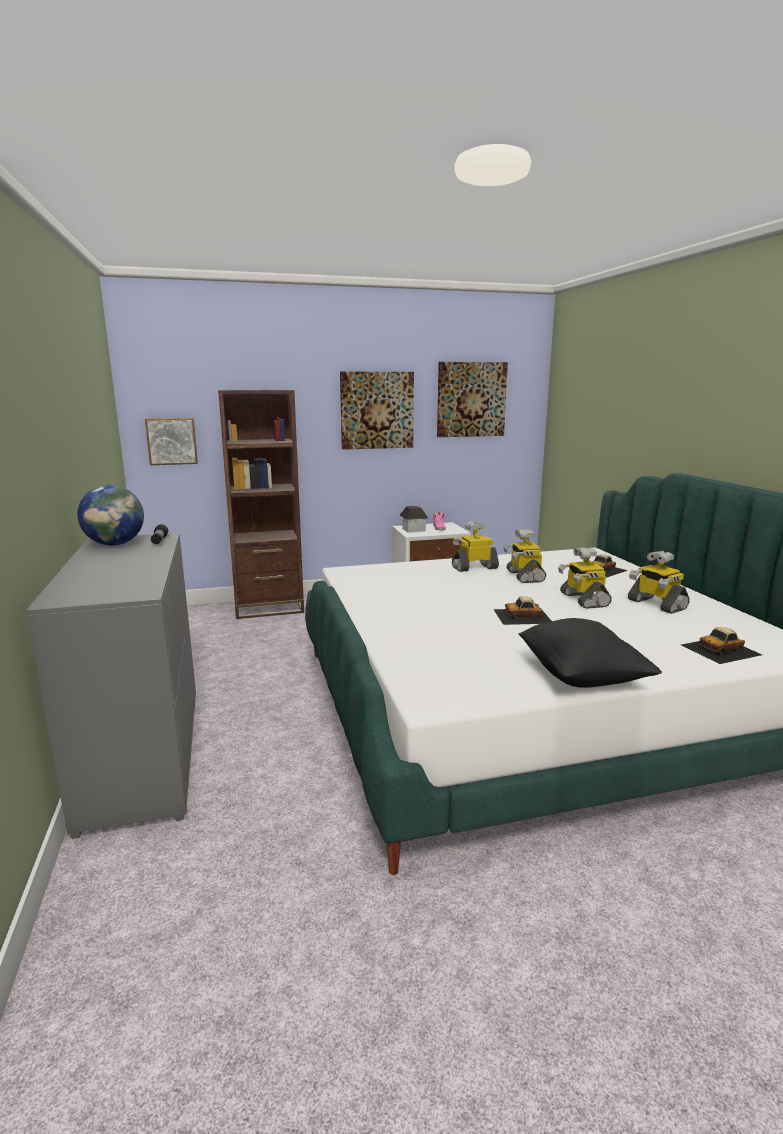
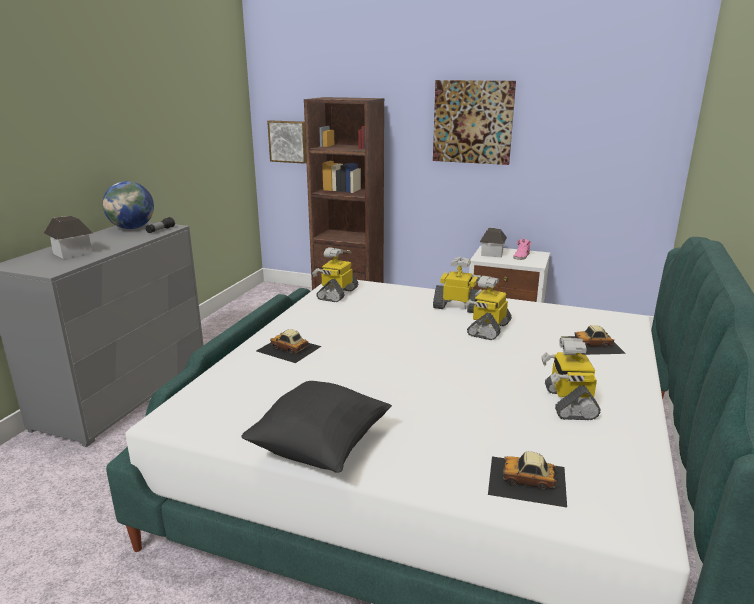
camera: 35 degrees right, 5 degrees up
(111, 575) = (72, 253): none -> toy house
(471, 399) = (586, 114): picture -> none
(523, 616) = (398, 370): toy car -> toy car (288, 349)
(583, 600) = (494, 372): toy robot -> toy robot (337, 294)

